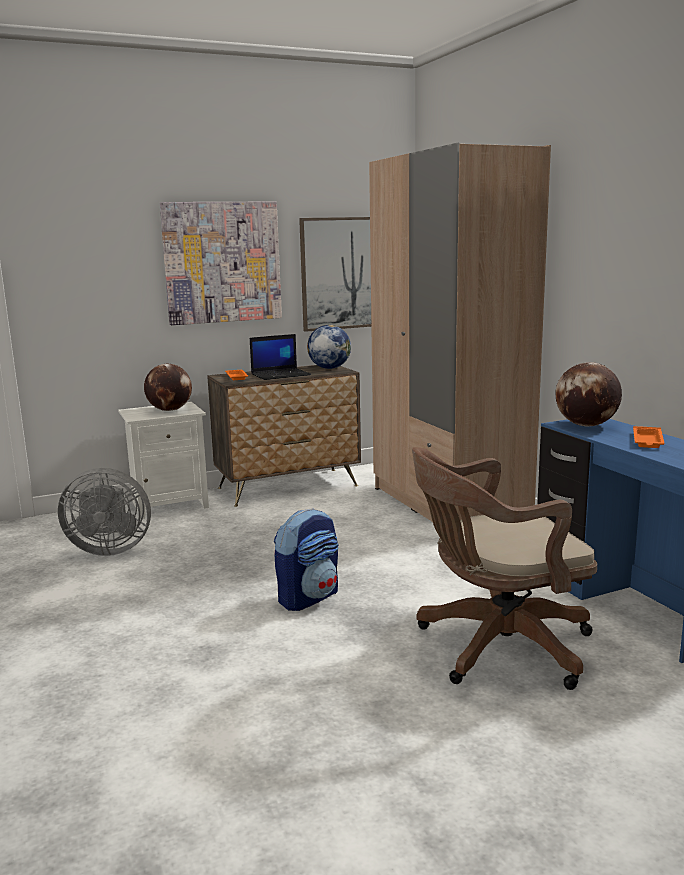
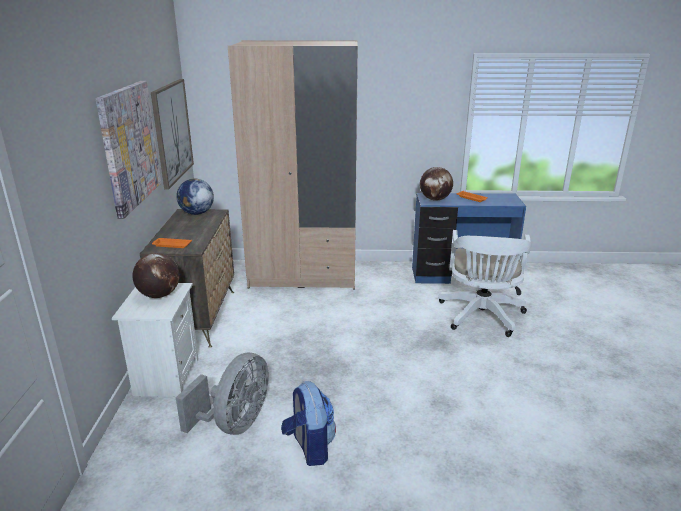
camera: 65 degrees left, 10 degrees up
(281, 375) = (192, 230): laptop -> none
(309, 597) = (394, 353): backpack -> backpack (309, 447)
(496, 647) = (481, 317): brown office chair -> white office chair

